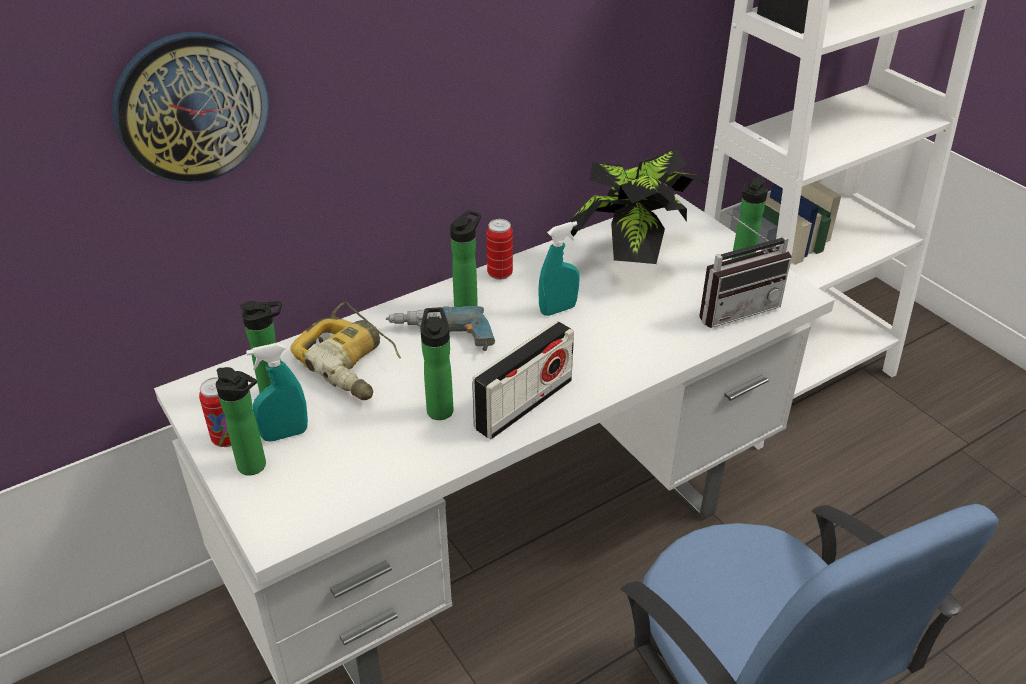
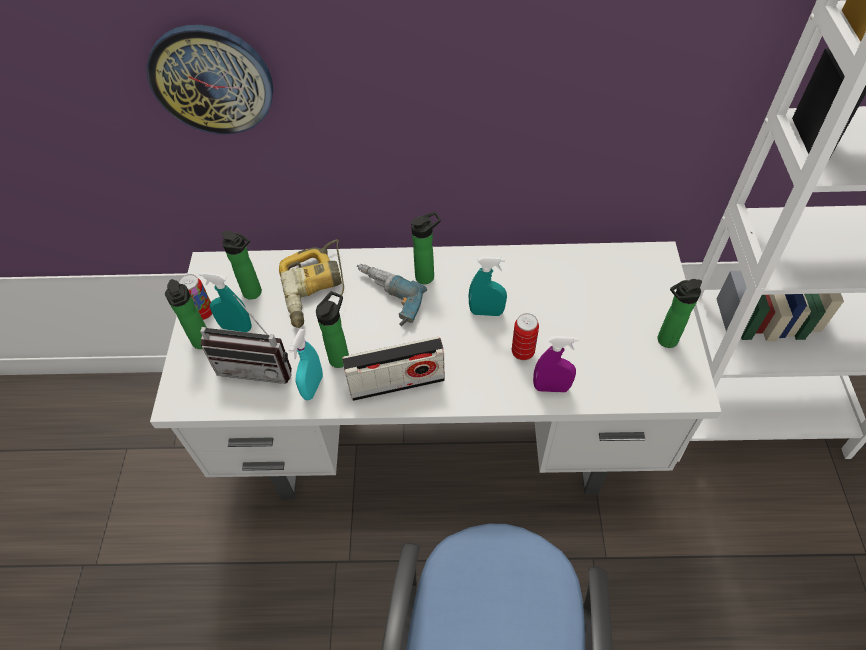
camera: 35 degrees right, 15 degrees up
(433, 448) = (313, 387): none -> turquoise spray bottle
(500, 274) = (470, 259): can -> can (523, 352)
(632, 260) = (580, 292): potted plant -> none
(678, 343) = (551, 387): none -> purple spray bottle
(734, 307) = (625, 377): radio -> radio (258, 365)

